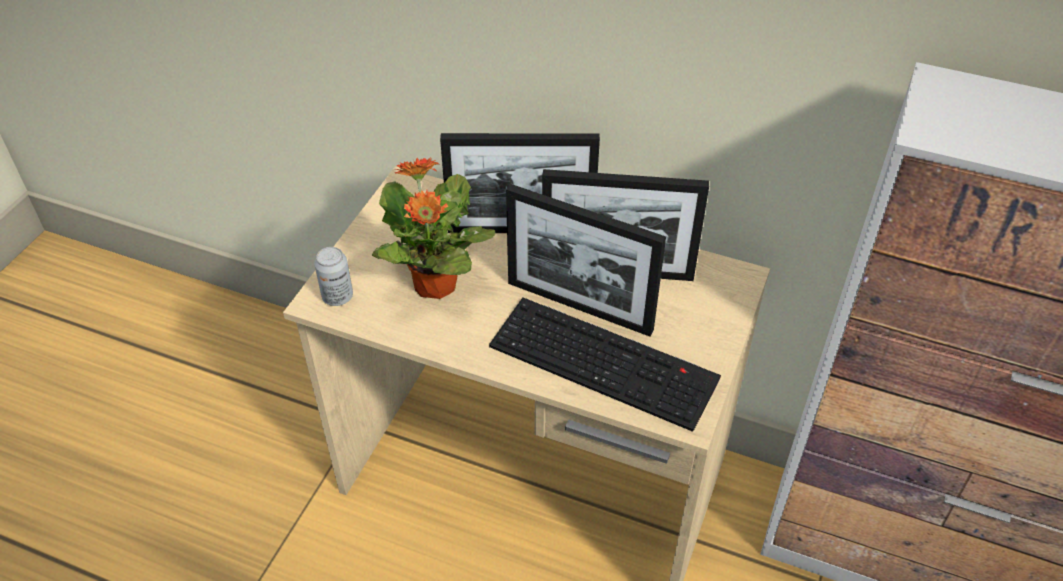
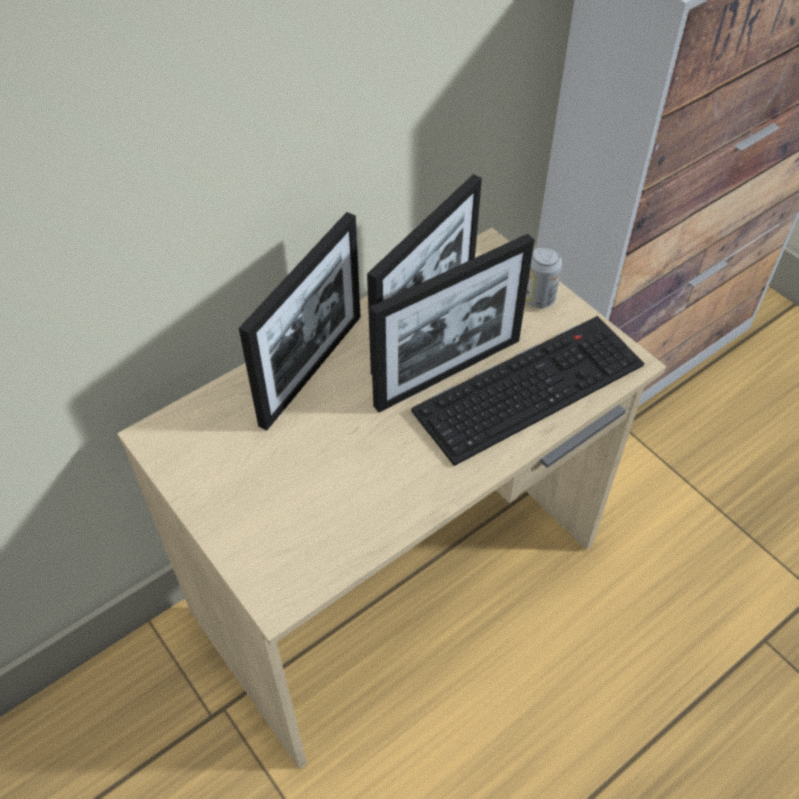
camera: 60 degrees left, 5 degrees up
(337, 297) = (286, 573): can -> can (538, 299)
(435, 286) = (337, 475): potted plant -> none

